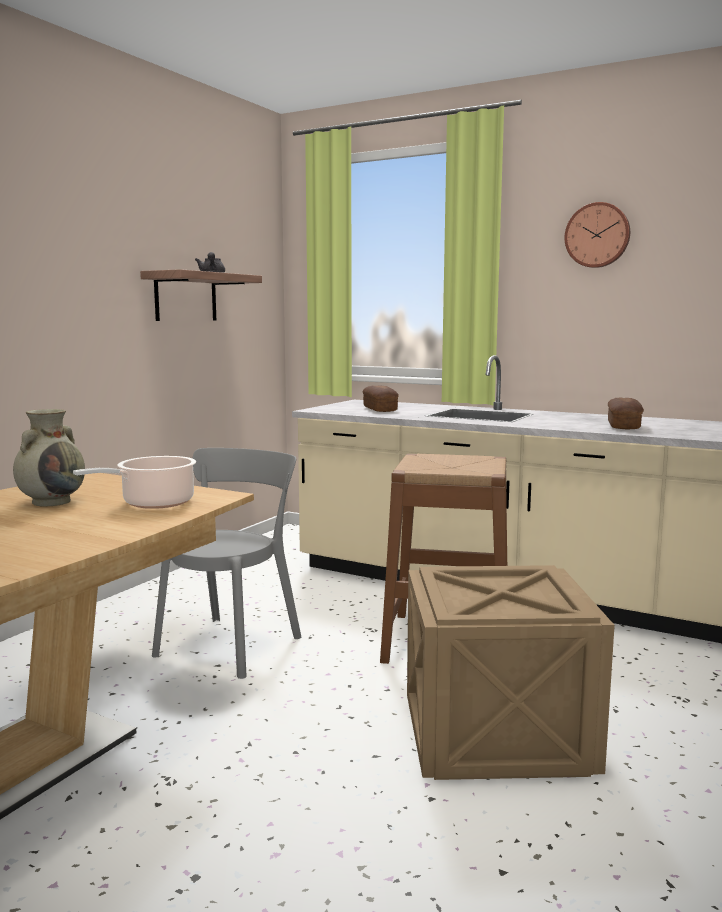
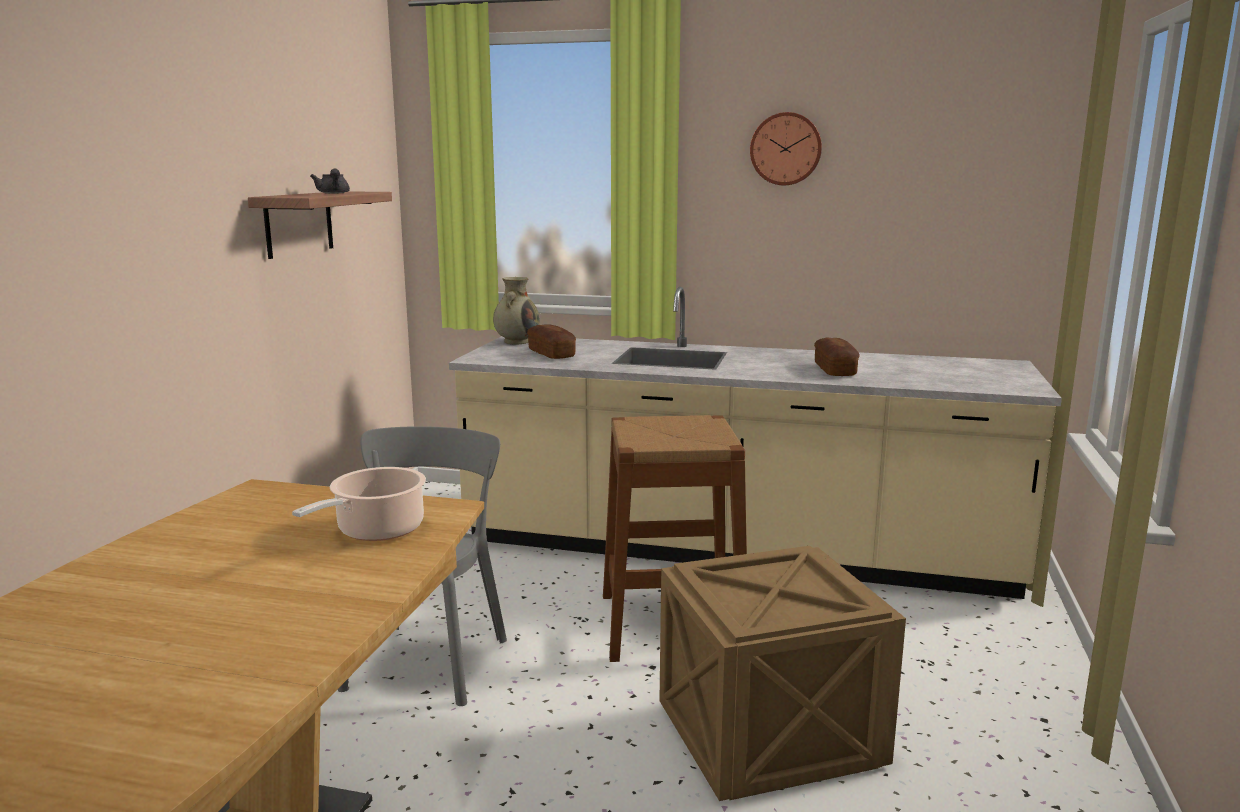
camera: 15 degrees left, 5 degrees up
(52, 501) = (242, 540): beige vase -> beige vase (517, 341)

